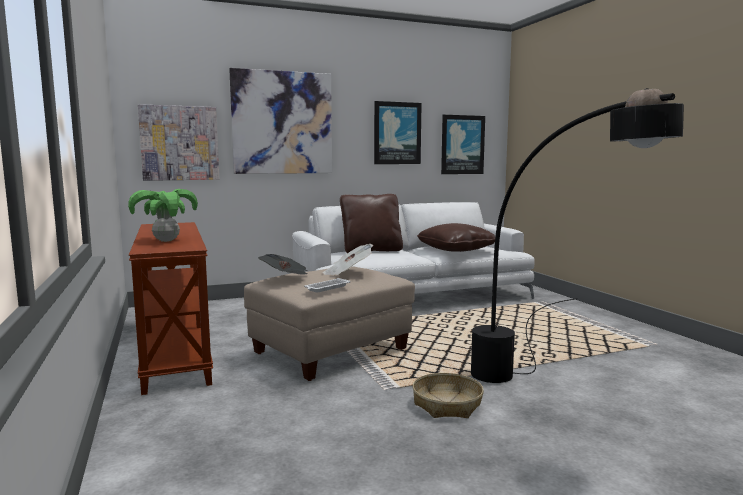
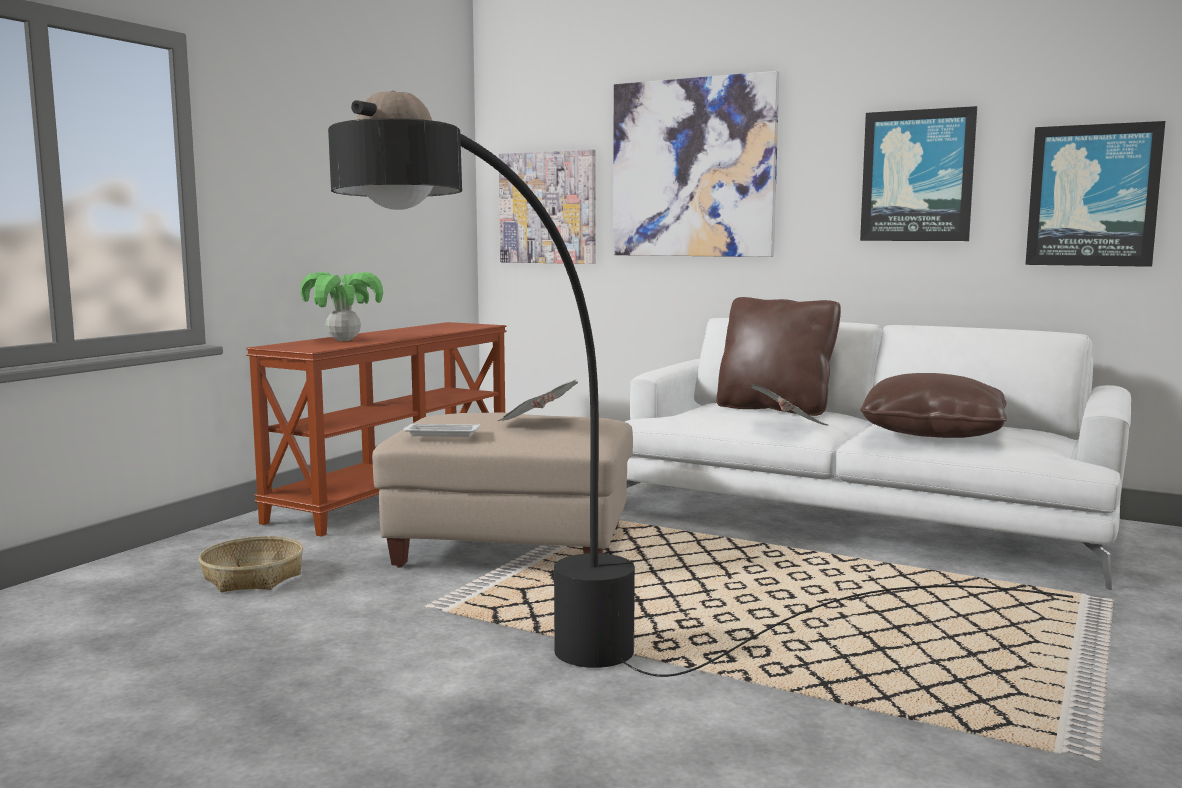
camera: 50 degrees right, 0 degrees up
(286, 278) = (453, 415): newspaper -> newspaper (788, 425)
(447, 405) = (429, 652): basket -> basket (253, 577)

